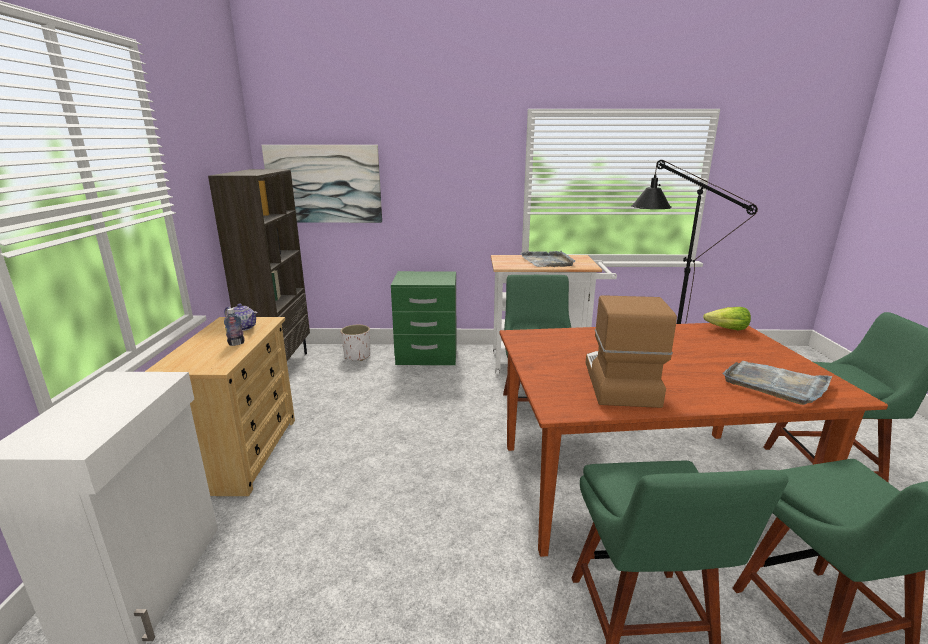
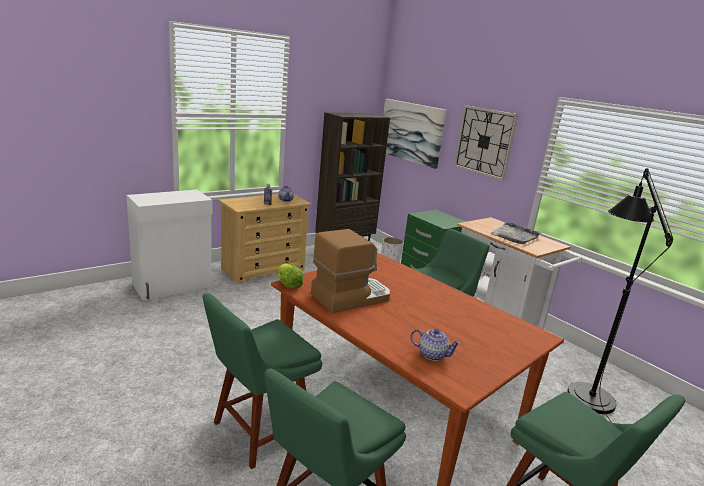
camera: 50 degrees right, 0 degrees up
(445, 174) = (484, 142): none -> wall clock
(727, 329) = (526, 331): lettuce -> lettuce (288, 284)
(775, 384) = (432, 354): grey tray -> teapot

